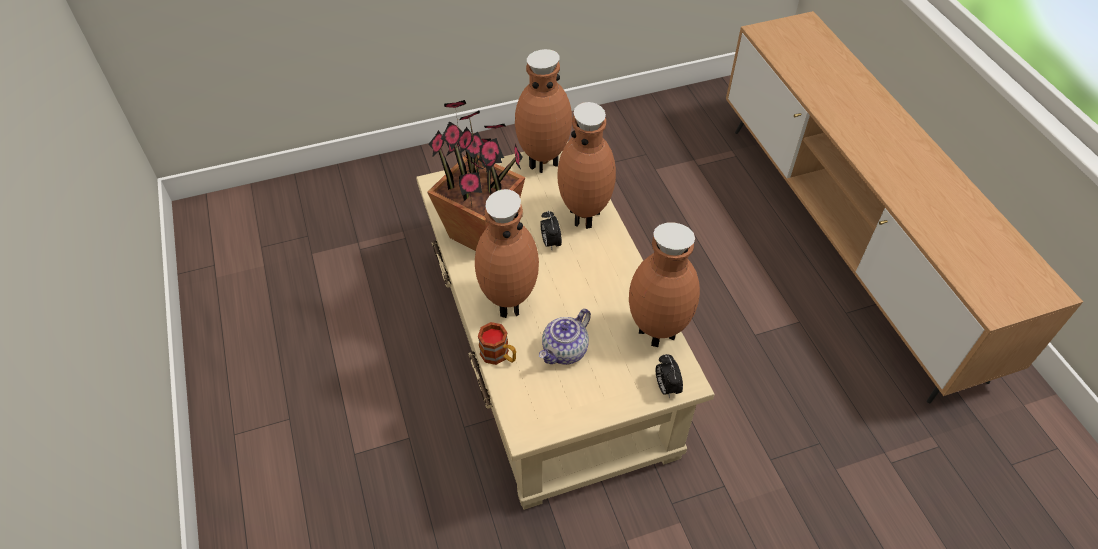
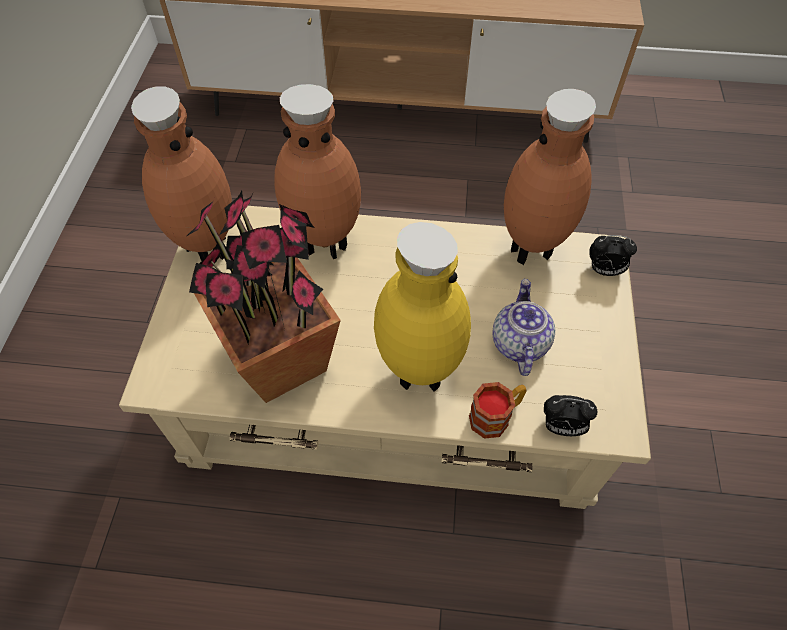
camera: 65 degrees left, 5 degrees up
(508, 303) = (417, 375): brown vase -> yellow vase
(550, 242) = (345, 293): alarm clock -> alarm clock (561, 427)
(565, 351) = (518, 343): teapot -> teapot turned 150 degrees counterclockwise

